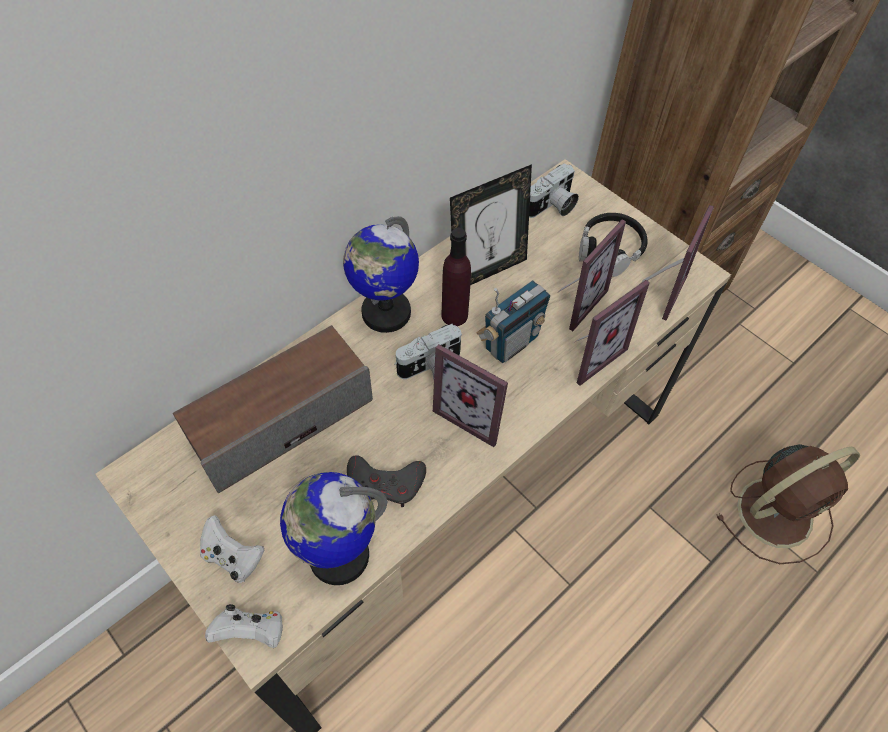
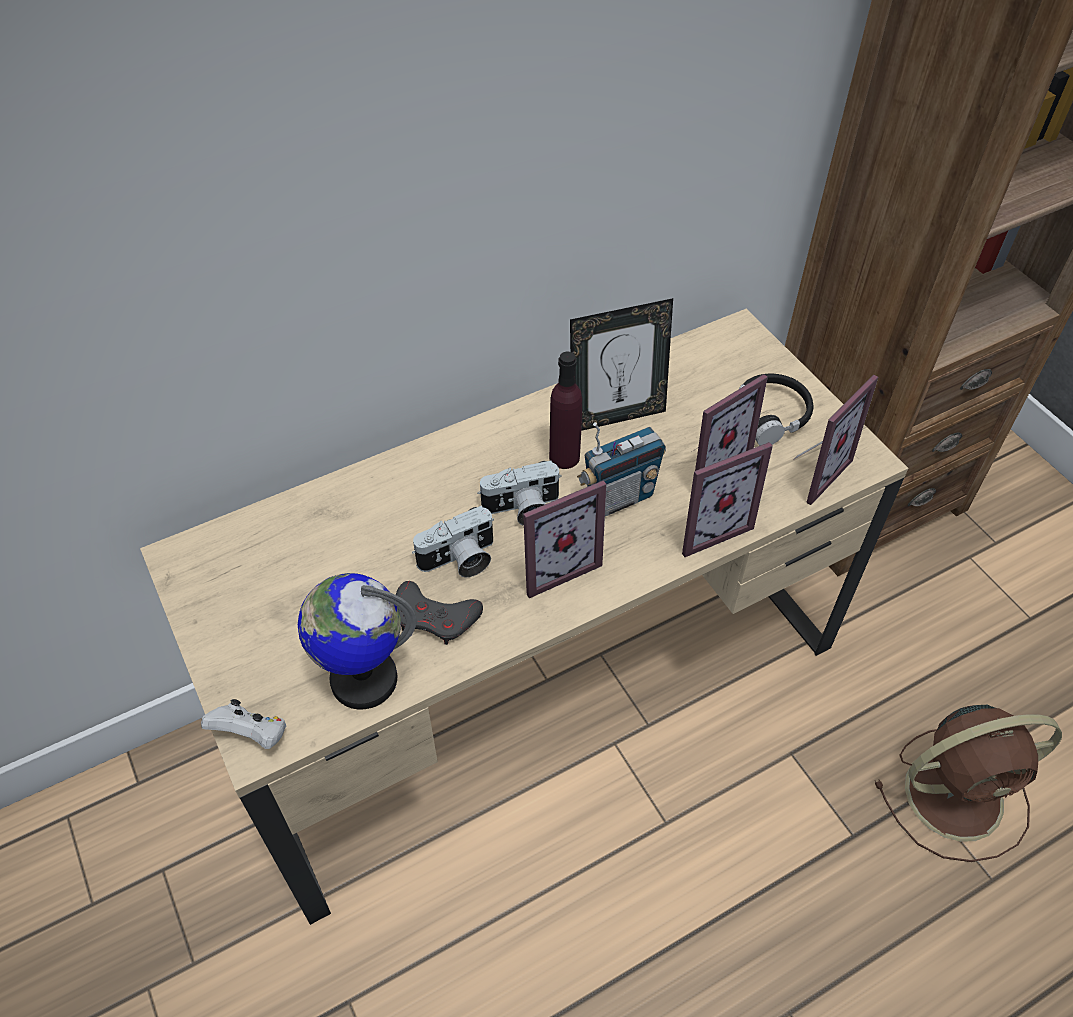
camera: 15 degrees right, 5 degrees down
(233, 557) = (254, 658): white game controller -> none
(281, 421) = (343, 532): speaker -> none
(385, 312) = (488, 441): globe -> none
(474, 413) = (554, 564): picture frame -> picture frame turned 75 degrees counterclockwise
(552, 207) = (713, 359): camera -> camera (460, 560)

